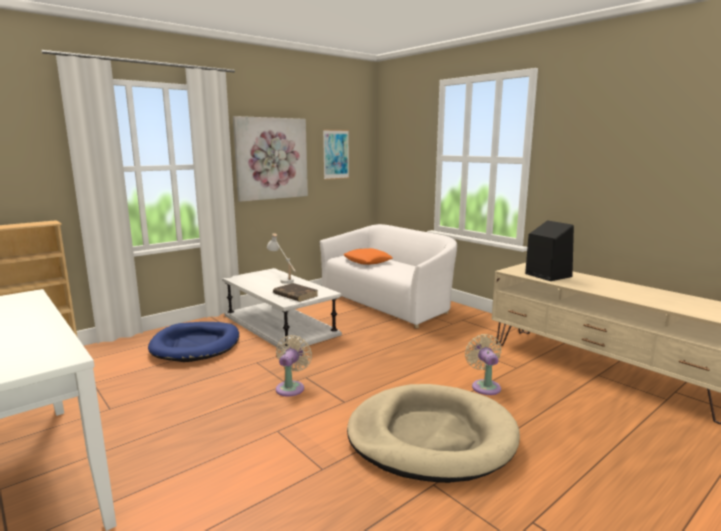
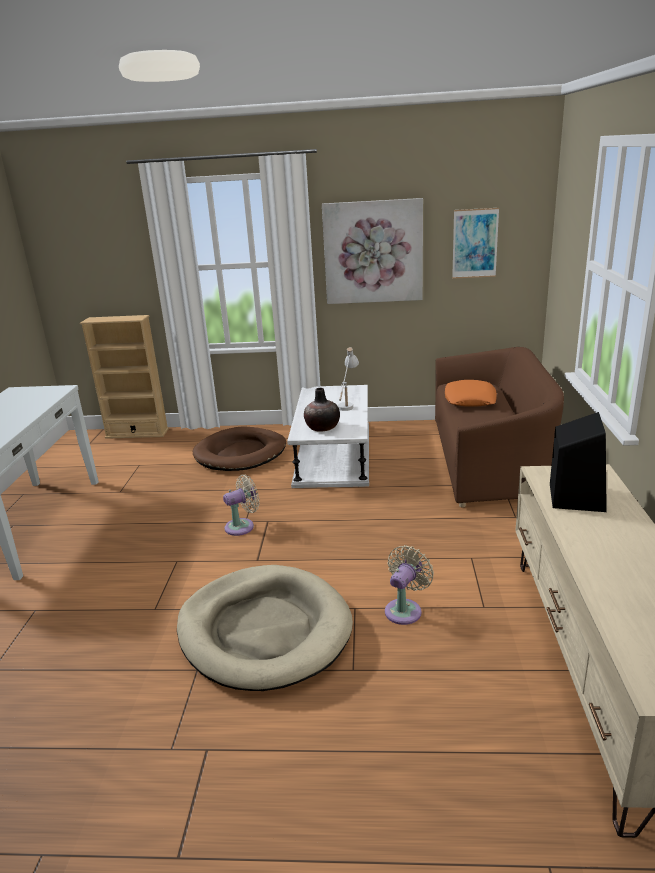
camera: 45 degrees right, 10 degrees up
(196, 345) = (241, 453): blue dog bed -> brown dog bed
(295, 295) = (322, 427): brown book -> vase
(388, 302) = (489, 460): white sofa -> brown sofa

